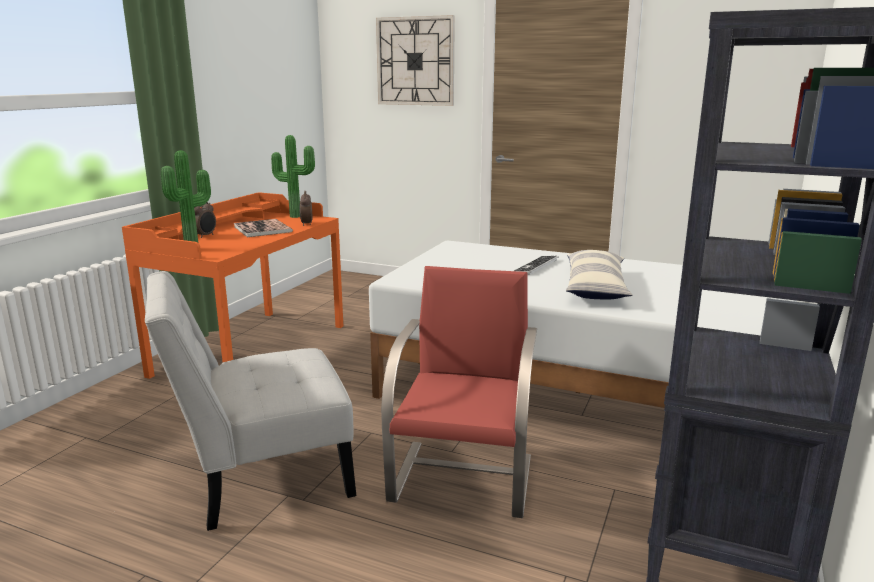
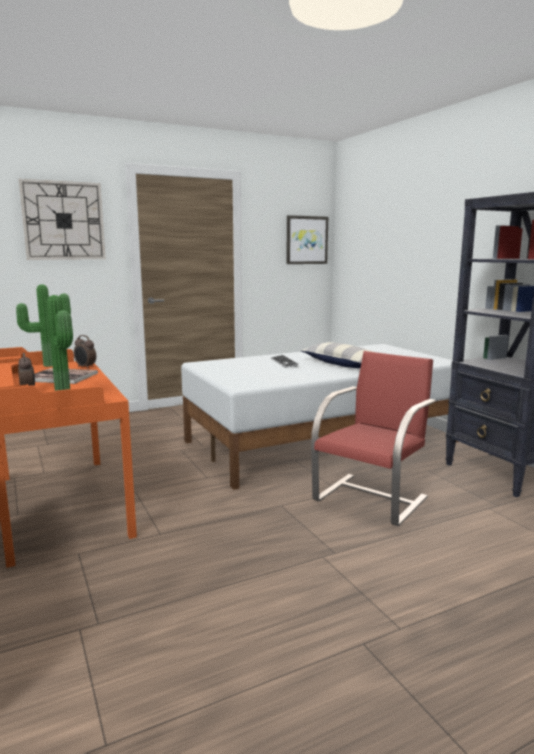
camera: 50 degrees left, 5 degrees down
(261, 478) = (286, 559): white chair -> none
(464, 477) = (372, 498): red chair -> red chair turned 75 degrees clockwise
(757, 82) = (306, 240): none -> picture

